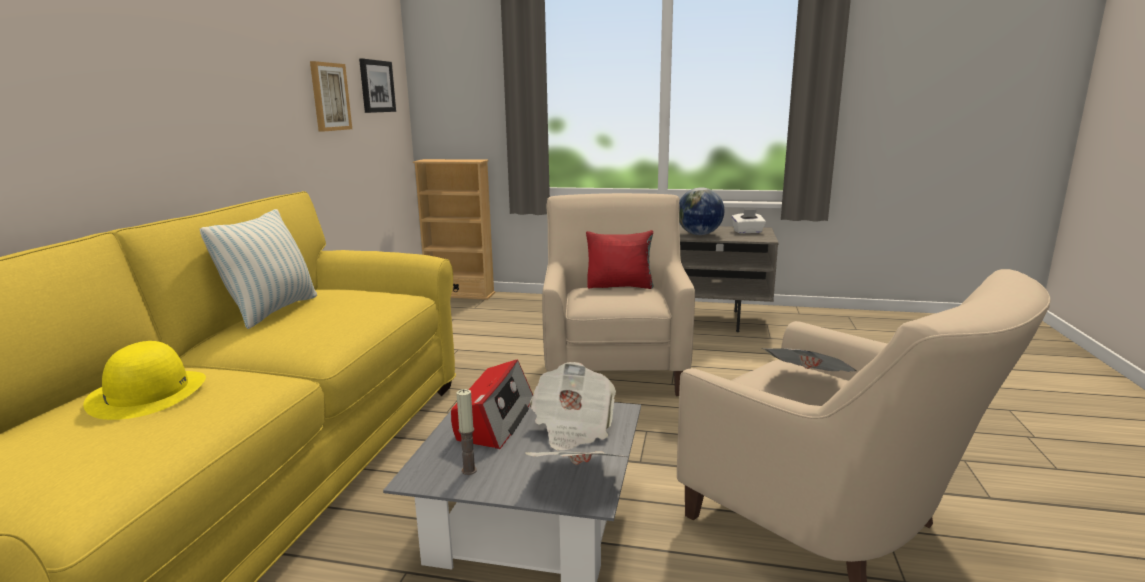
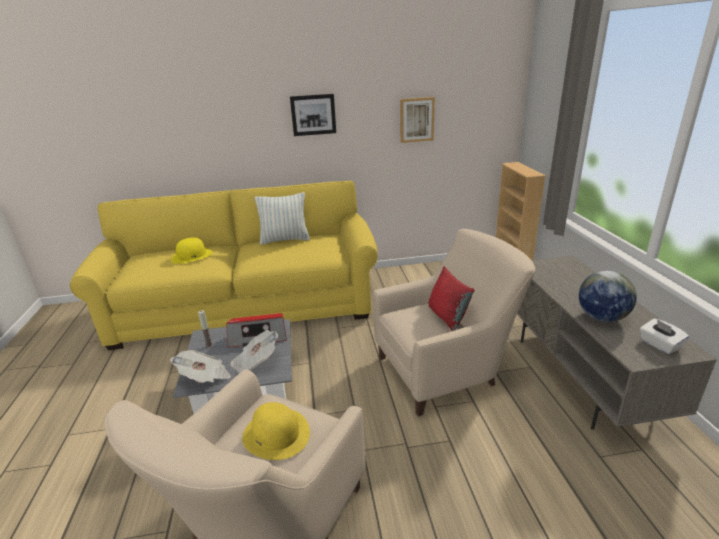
camera: 70 degrees right, 10 degrees up
(376, 86) = (476, 107): picture -> picture (313, 114)
(807, 383) = (276, 434): newspaper -> yellow hat

